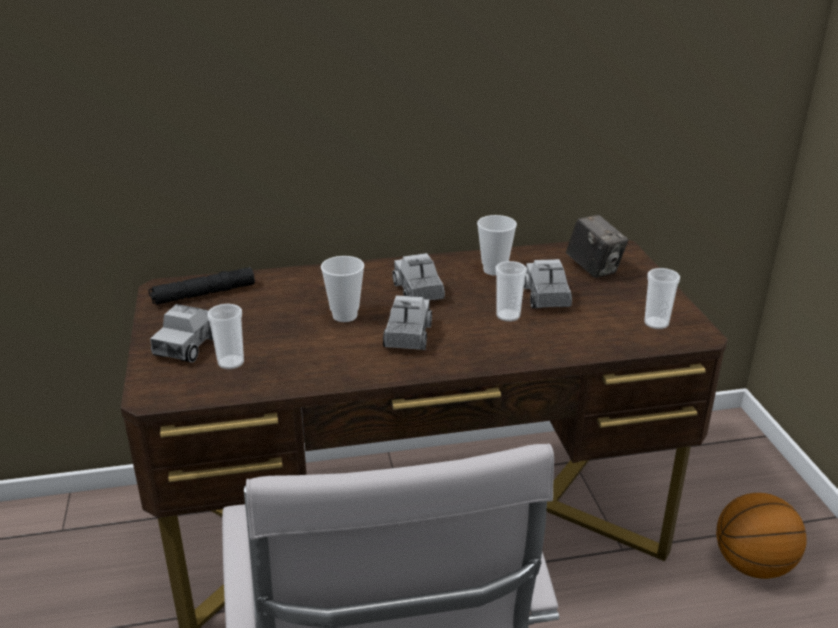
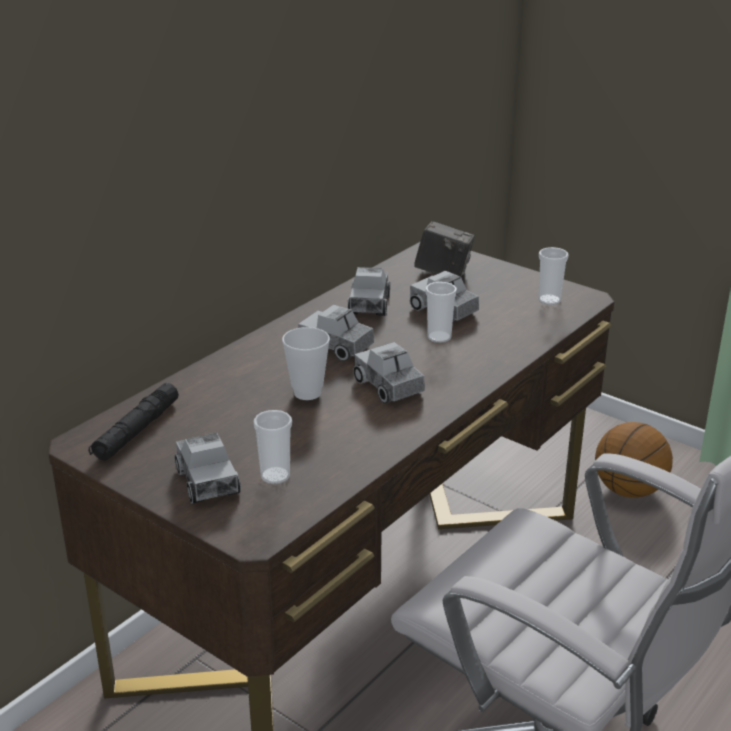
camera: 40 degrees left, 0 degrees up
(494, 270) = (369, 304): cup -> toy truck

